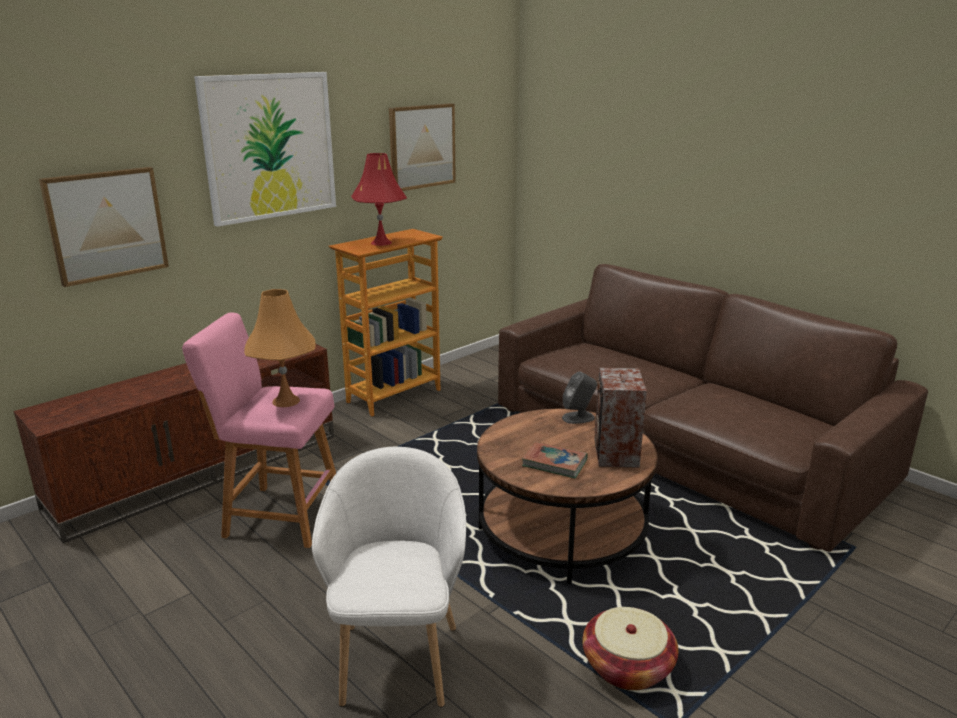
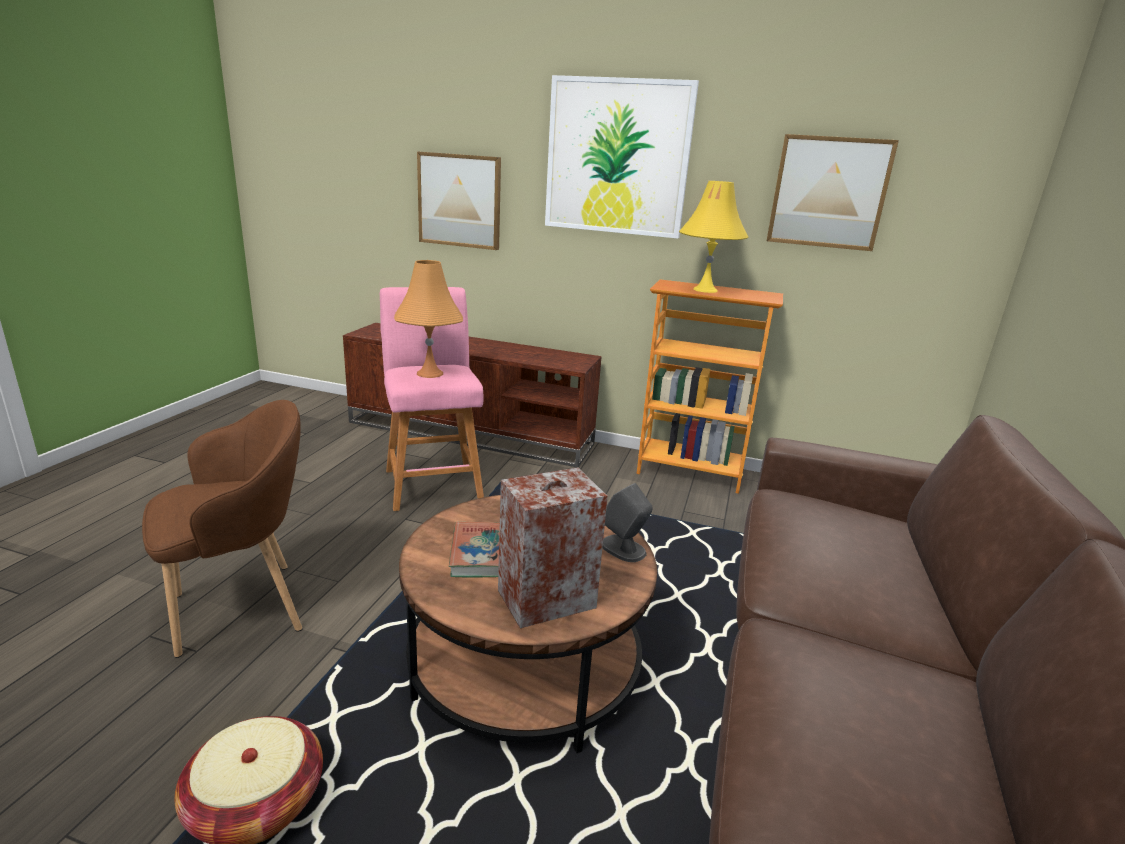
camera: 60 degrees right, 0 degrees up
(381, 243) = (705, 290): red table lamp -> yellow table lamp
(398, 659) = (244, 608): white armchair -> brown armchair

